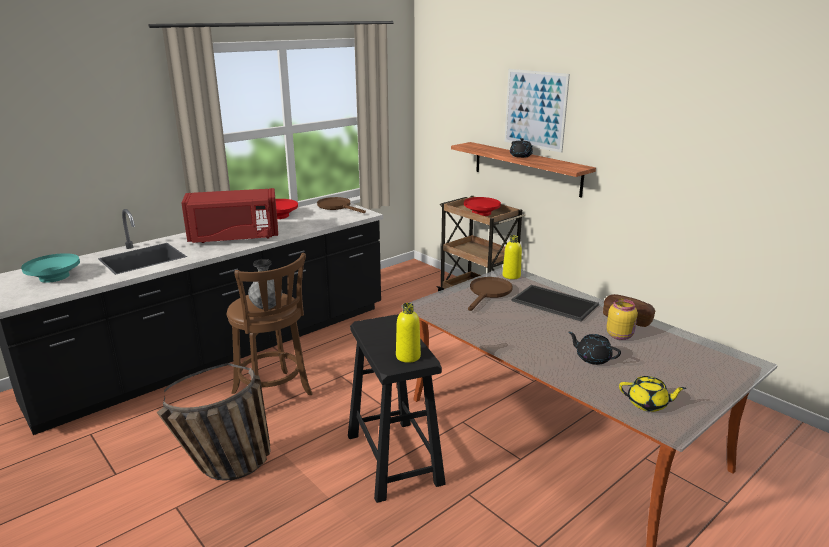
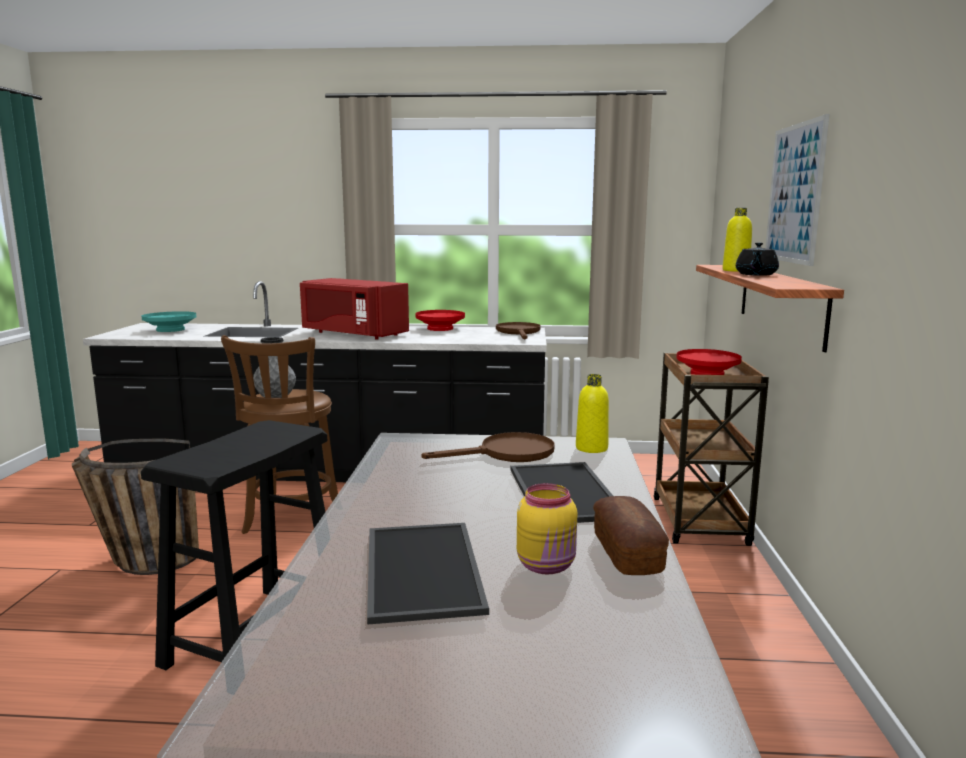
camera: 45 degrees right, 10 degrees down
(408, 356) = (208, 460): yellow bottle -> yellow bottle (736, 270)
(592, 358) = (419, 569): black teapot -> tray
(648, 404) = (309, 664): yellow teapot -> none

